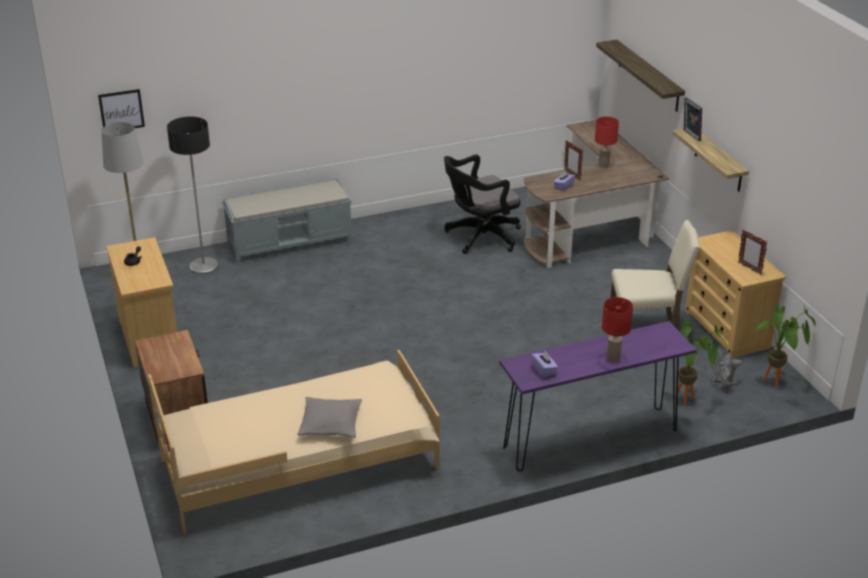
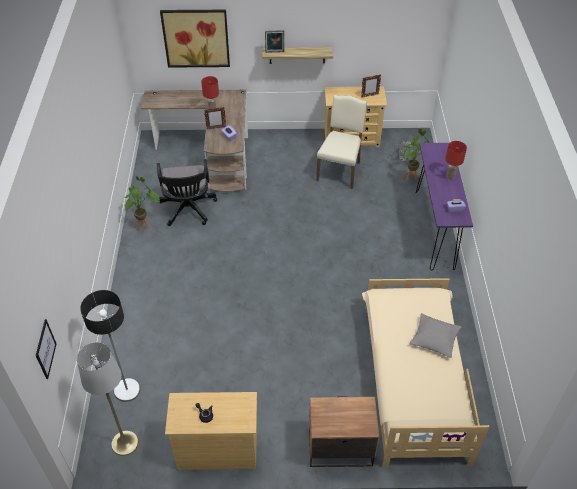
camera: 70 degrees left, 15 degrees up
(290, 243) = (126, 322): grey bench -> none
(648, 76) = (196, 38): shelf -> picture
(777, 384) = (410, 139): potted plant -> potted plant (146, 226)

